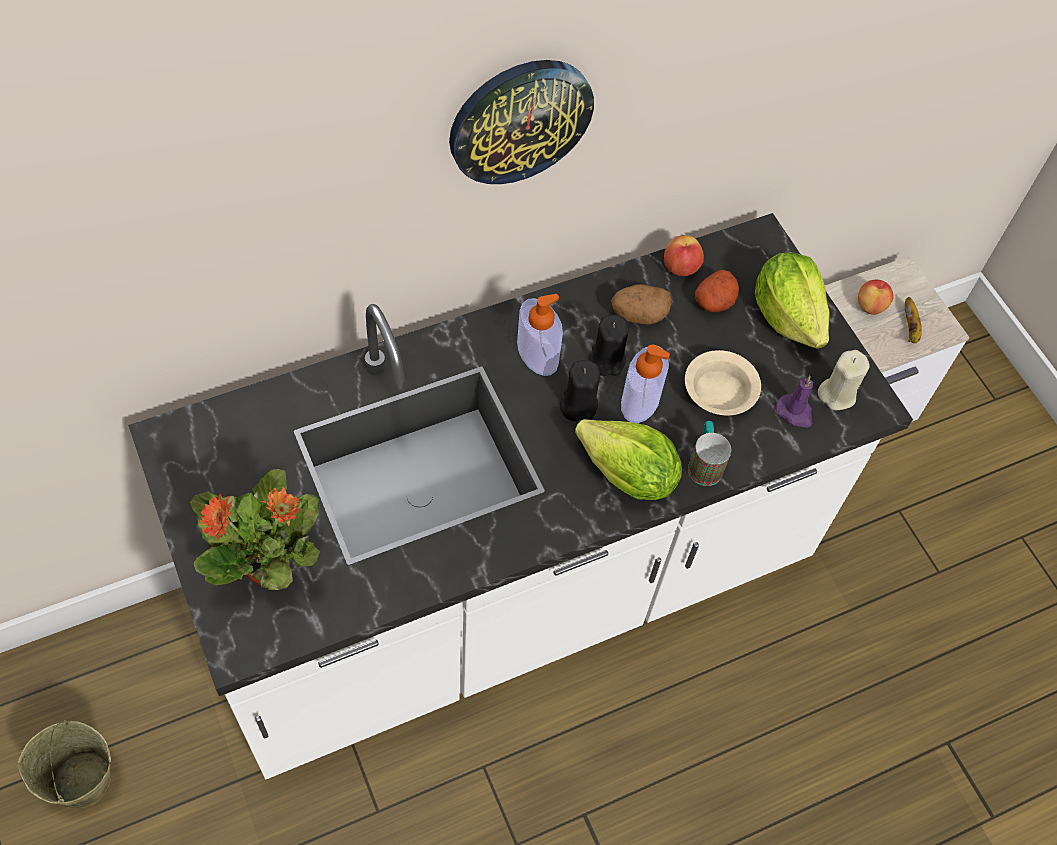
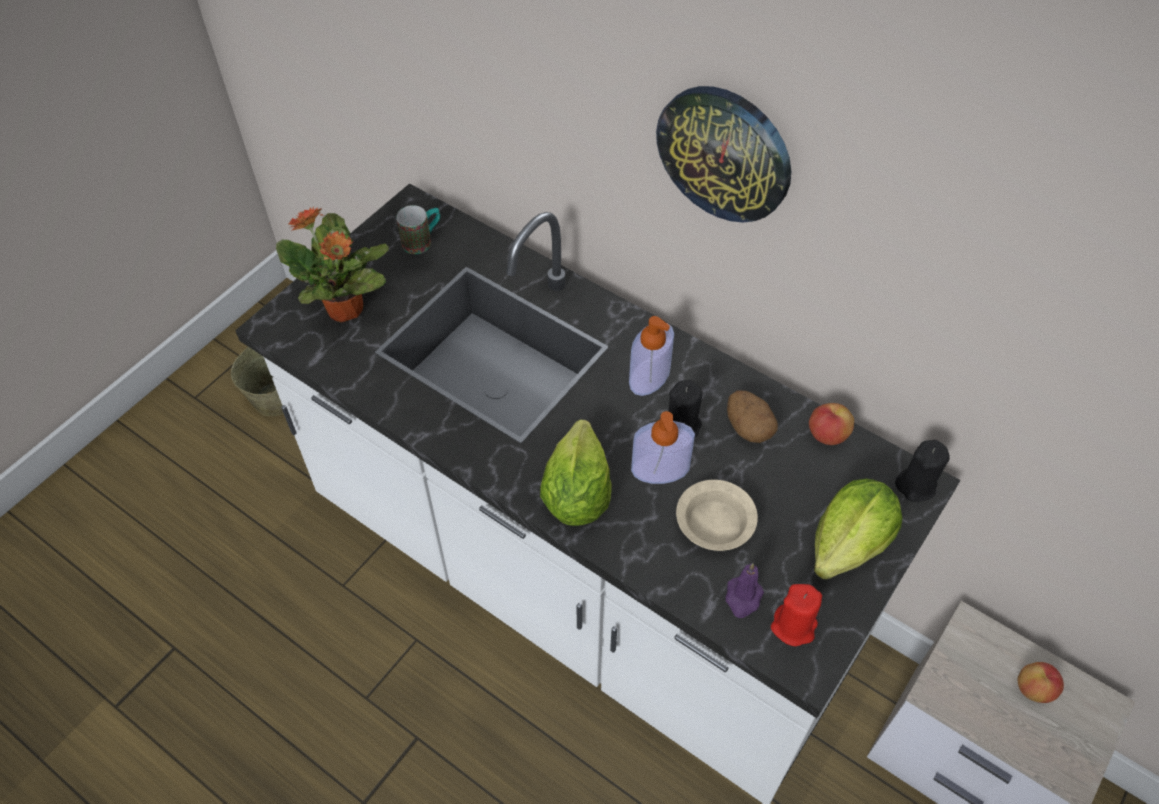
camera: 65 degrees right, 5 degrees down
(578, 405) = (621, 427): black candle -> black candle (916, 485)
(704, 463) = (632, 546): mug -> mug (422, 241)
(714, 302) = (813, 478): potato -> none
(837, 394) = (793, 626): beige candle -> red candle
(910, 328) = (1042, 741): banana -> none

